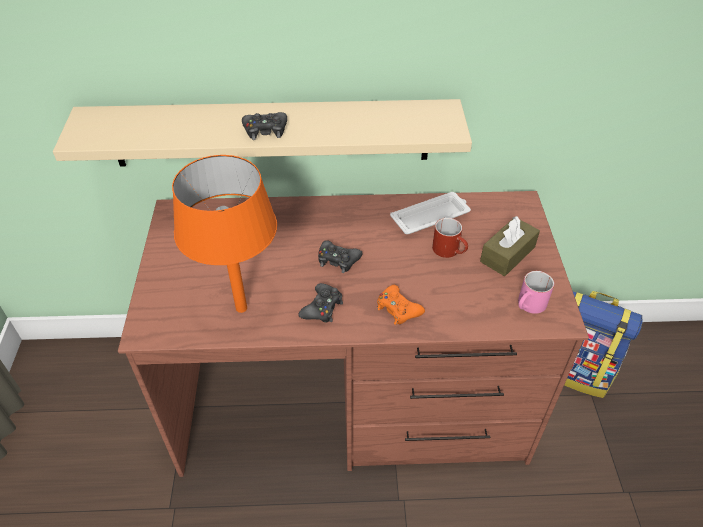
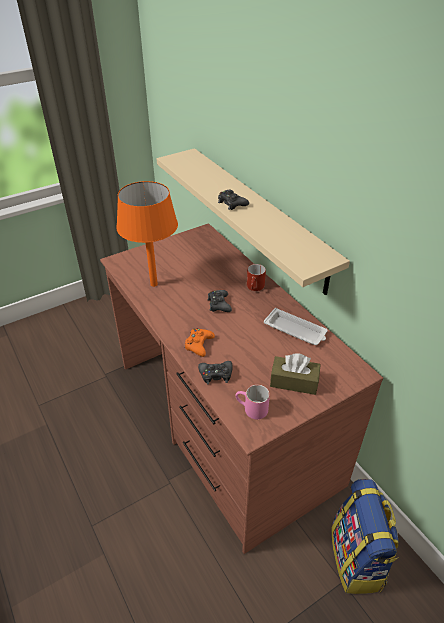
camera: 60 degrees right, 5 degrees down
(322, 308) = (176, 313): black game controller -> black game controller (216, 374)
(450, 250) = (271, 351): red mug -> red mug (255, 288)

